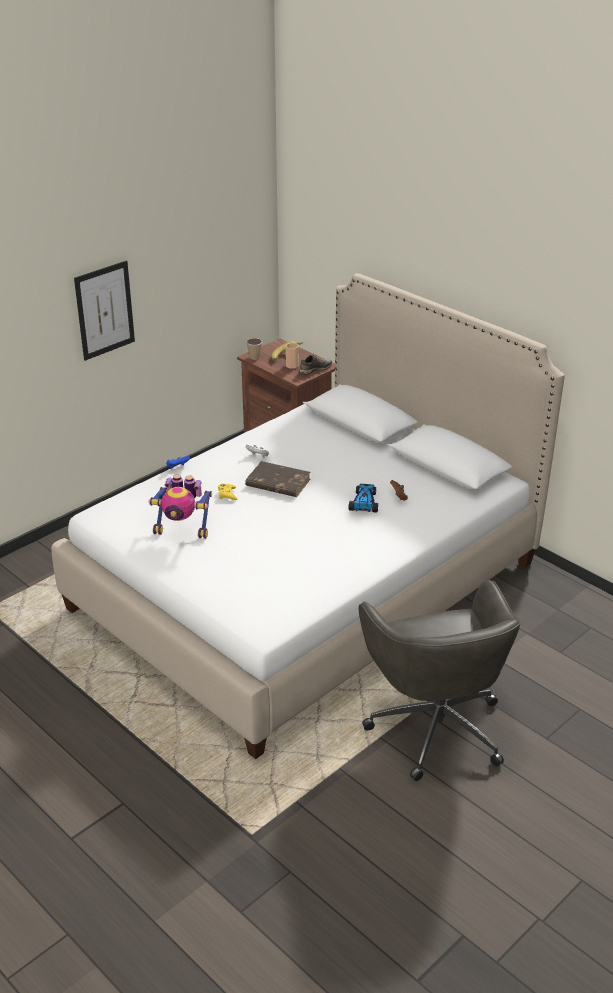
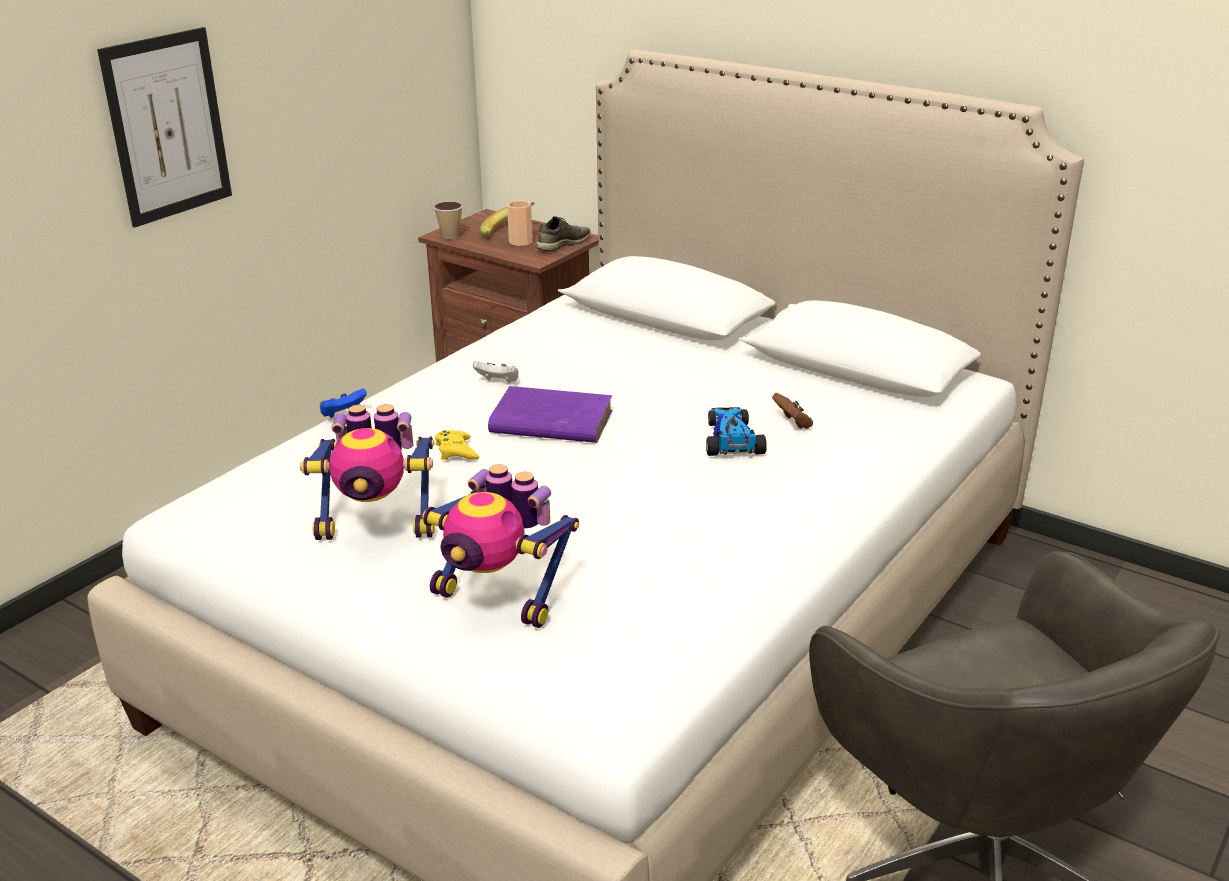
camera: 10 degrees left, 5 degrees down
(229, 572) = (499, 599): none -> toy robot
(277, 483) = (550, 422): brown book -> purple book

